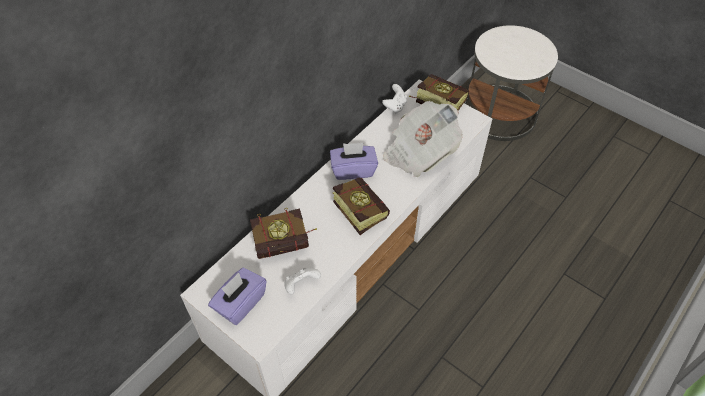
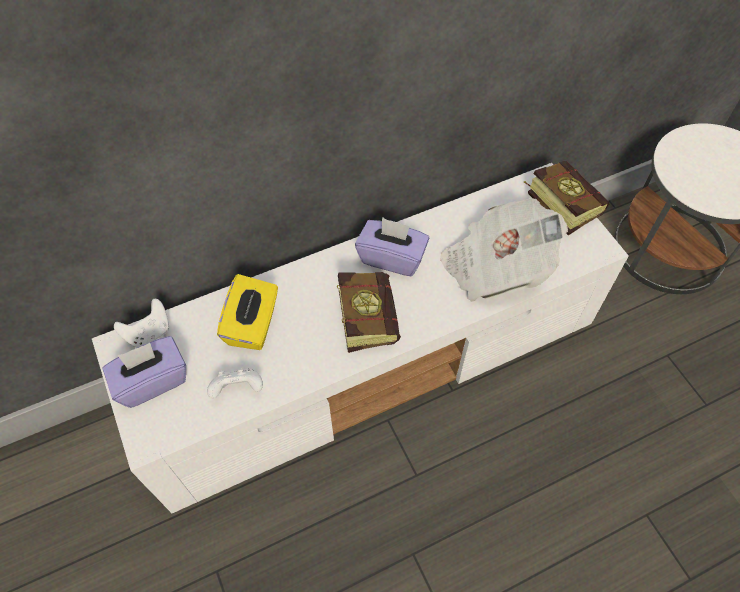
camera: 25 degrees right, 5 degrees up
(287, 243) = (253, 325): book -> yellow tissue box
(395, 106) = (497, 189): white game controller -> white game controller (149, 333)

